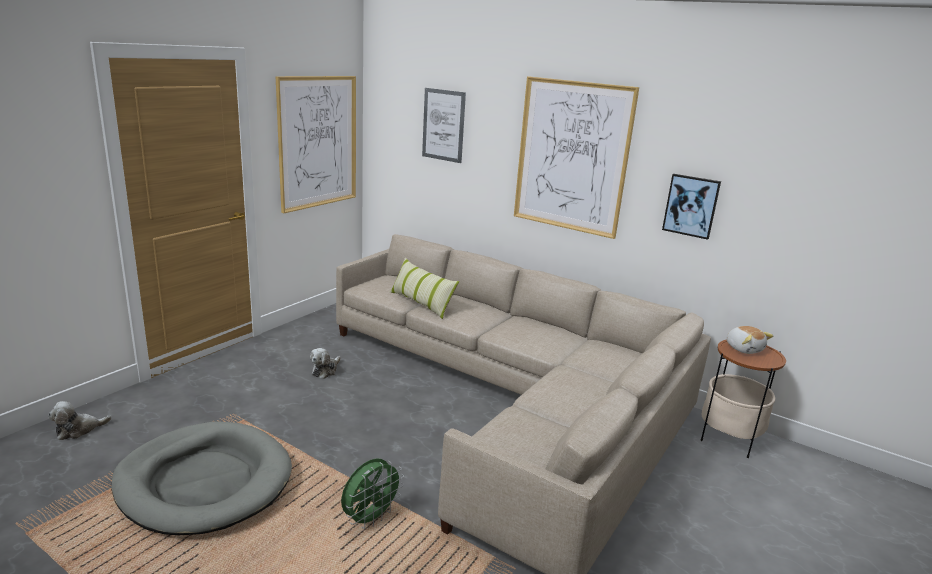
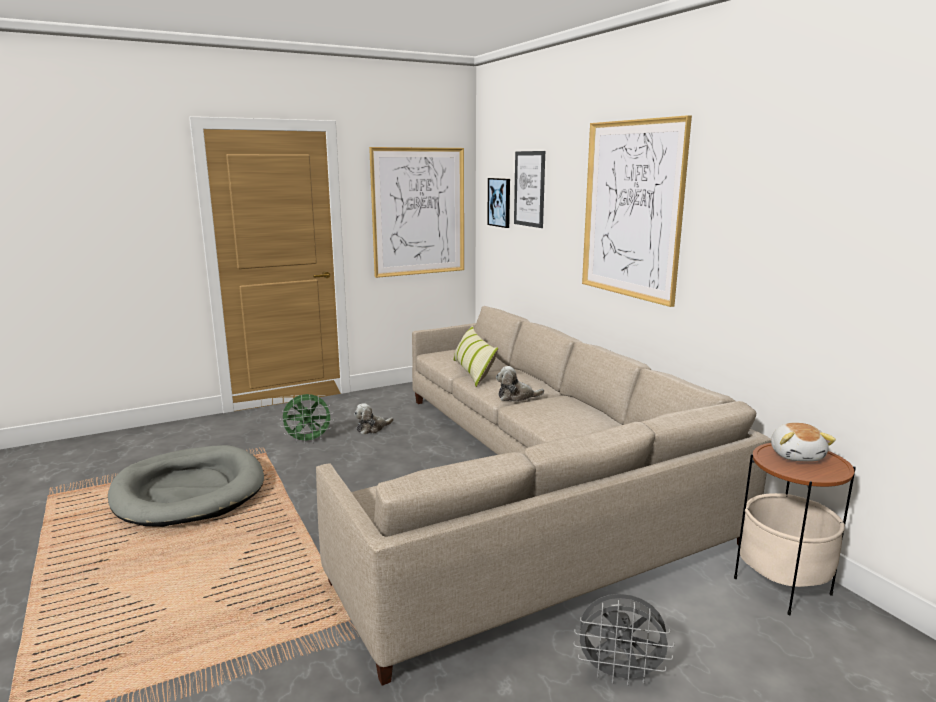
camera: 30 degrees right, 5 degrees down
(78, 430) = (150, 437): plush toy -> plush toy (516, 397)
(370, 518) = (280, 552): green fan -> green fan (308, 441)
(691, 206) = (750, 260): picture -> picture (500, 202)
(699, 533) = (620, 675): none -> grey fan

